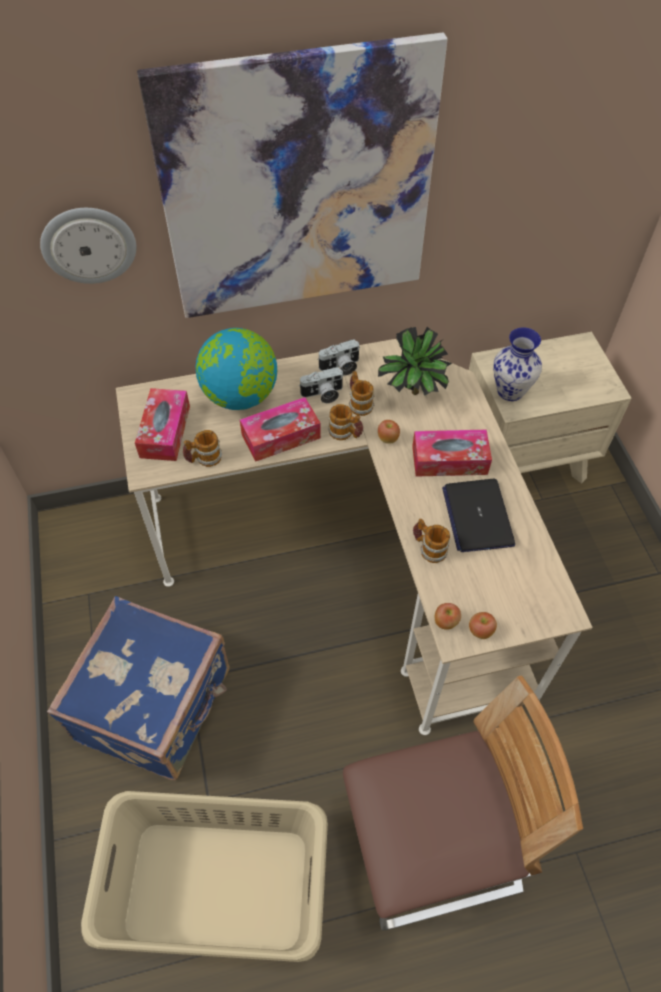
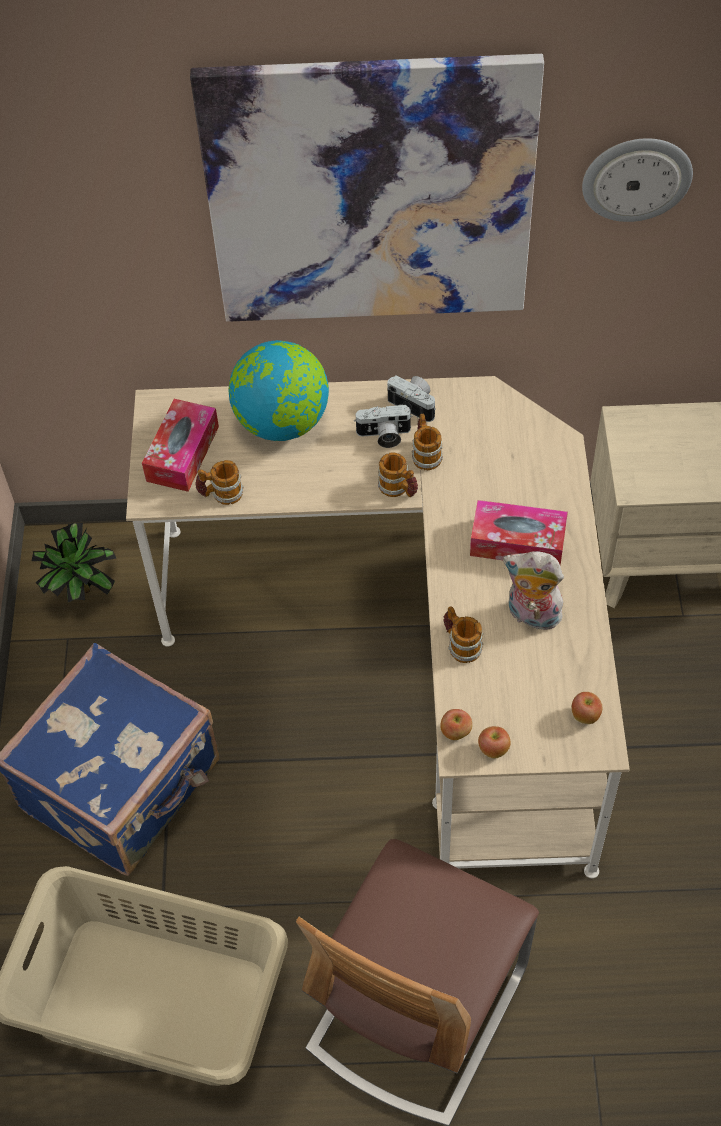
camera: 15 degrees right, 0 degrees up
(88, 244) = (121, 230): wall clock -> wall clock (636, 178)
(281, 436) = (319, 481): tissue box -> none
(340, 367) = (415, 404): camera -> camera turned 135 degrees counterclockwise
(388, 438) = (449, 504): apple -> apple (585, 715)
(411, 395) = (494, 453): potted plant -> potted plant (81, 593)
(432, 843) = (417, 1008): chair -> chair turned 120 degrees clockwise
(477, 516) = (531, 616): laptop -> plush toy
(510, 391) = (636, 466): vase -> none

